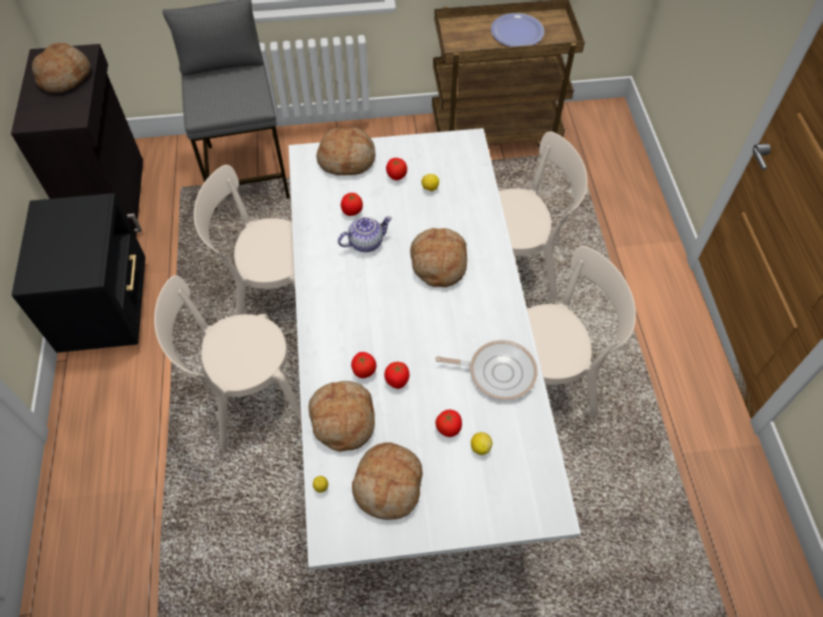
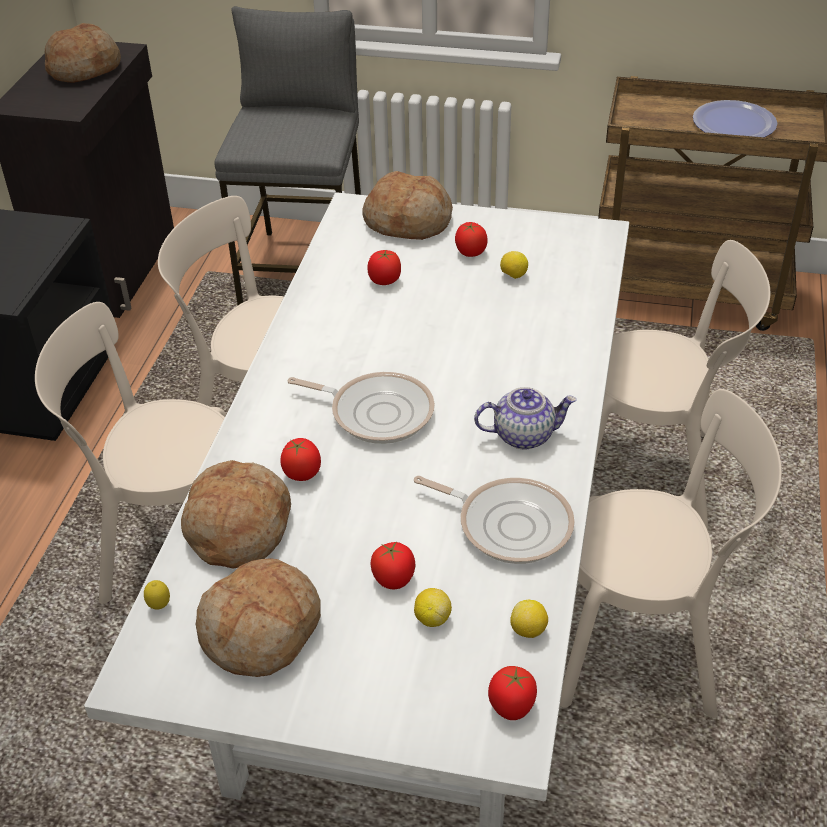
camera: 20 degrees right, 15 degrees down
(366, 242) = (386, 320): teapot -> teapot (524, 435)
(389, 313) = (377, 412): none -> frying pan
(397, 381) = (345, 498): tomato -> tomato (511, 707)
(438, 263) = (481, 366): bread -> none
(535, 439) = (528, 630): none -> lemon

